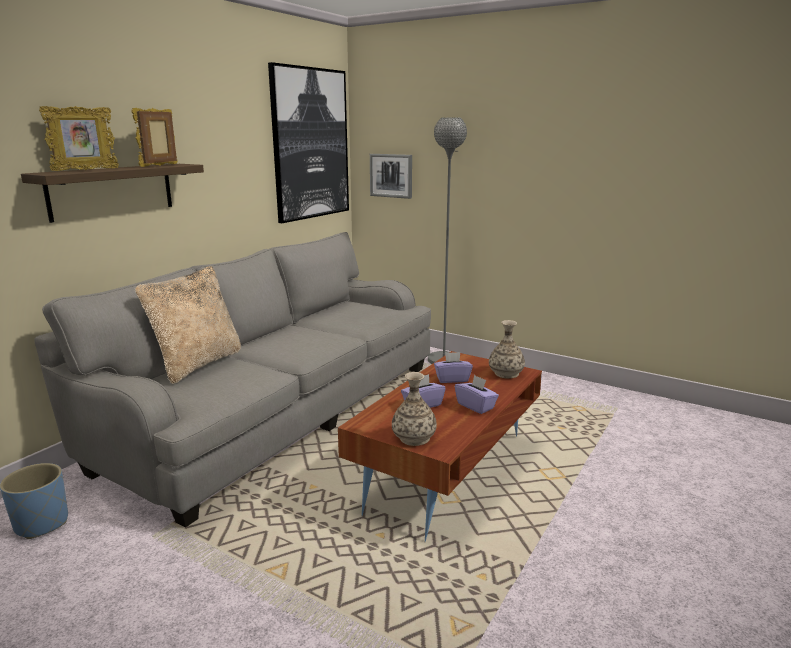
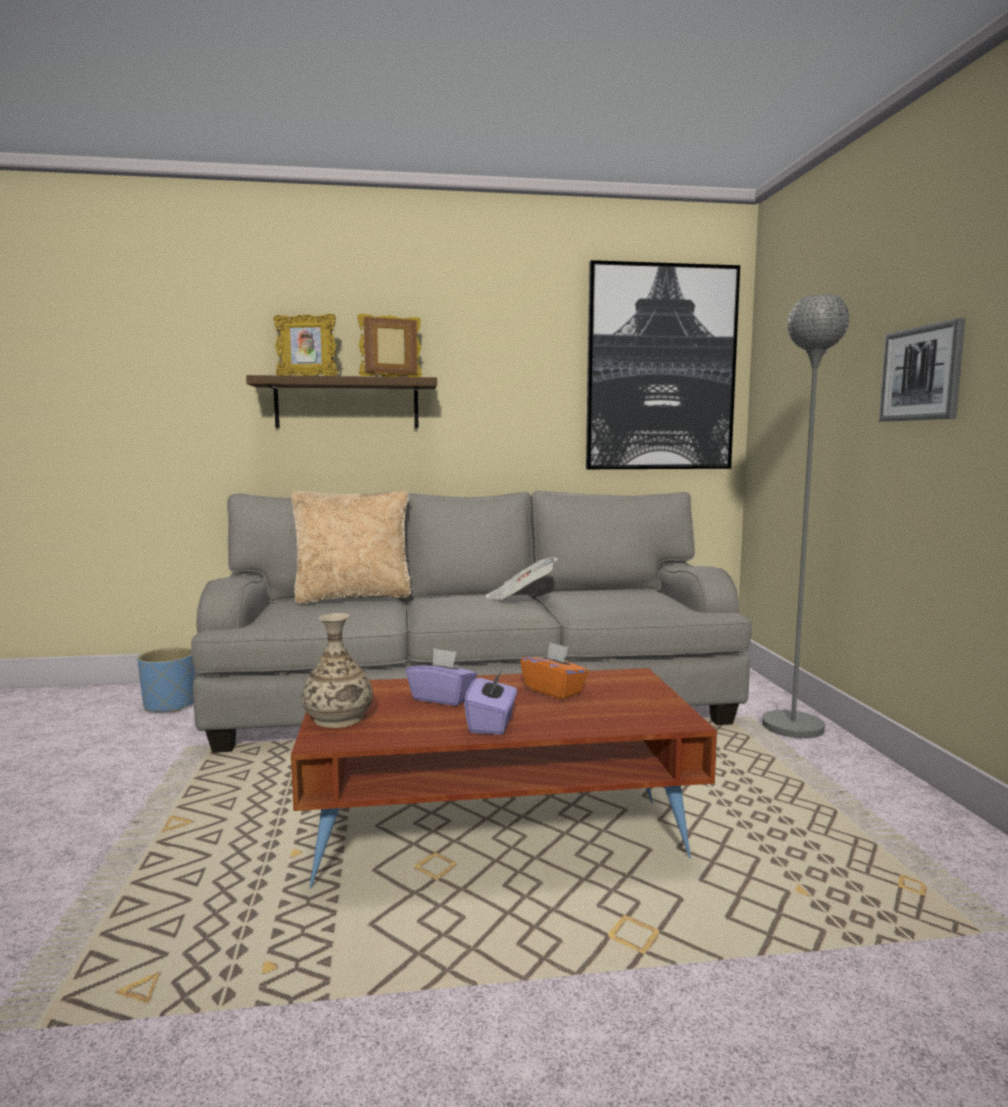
camera: 50 degrees right, 10 degrees down
(310, 329) = (520, 598): none -> newspaper
(391, 175) = (783, 412): picture -> picture (922, 373)
(452, 379) = (554, 691): purple tissue box -> orange tissue box
(506, 373) = (645, 712): vase -> none

